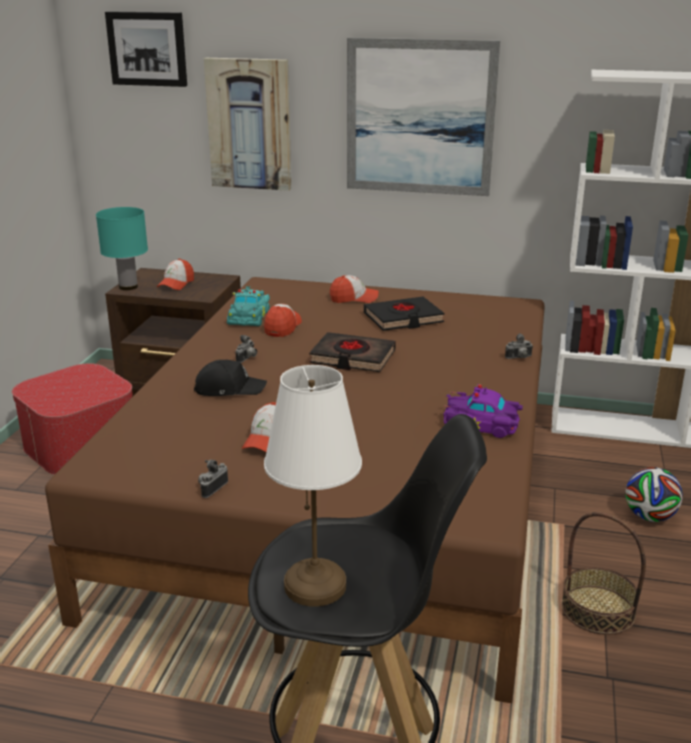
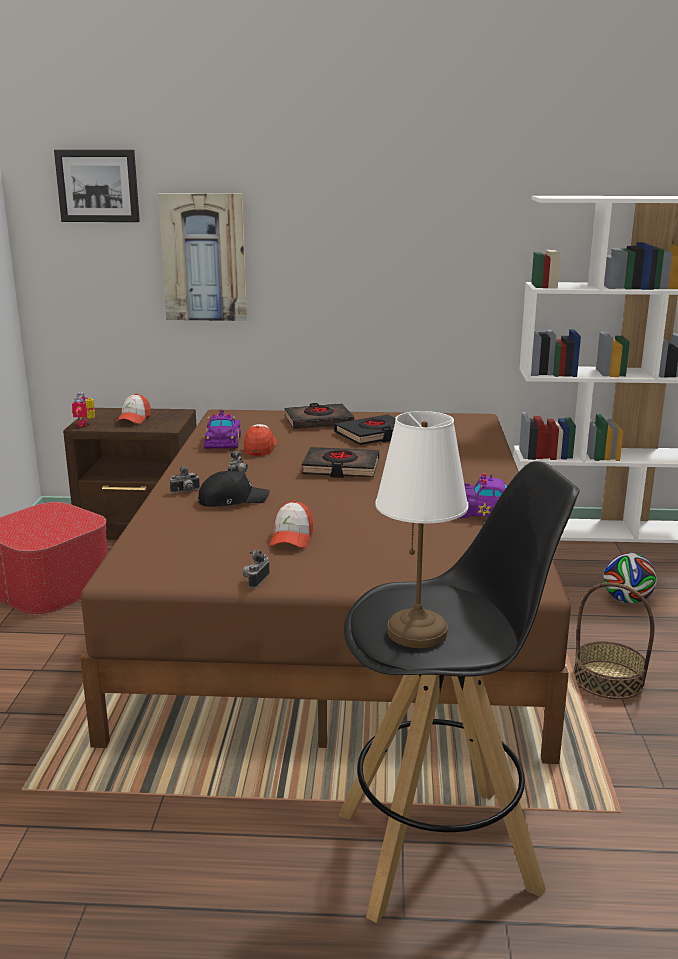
camera: 10 degrees left, 5 degrees down
(128, 287) = (85, 424): turquoise table lamp -> toy robot
(250, 317) = (223, 441): turquoise toy car -> purple toy car
(354, 298) = (318, 421): cap -> black book
(419, 117) = (372, 245): picture -> none
(519, 358) = (496, 459): camera -> camera (186, 491)

